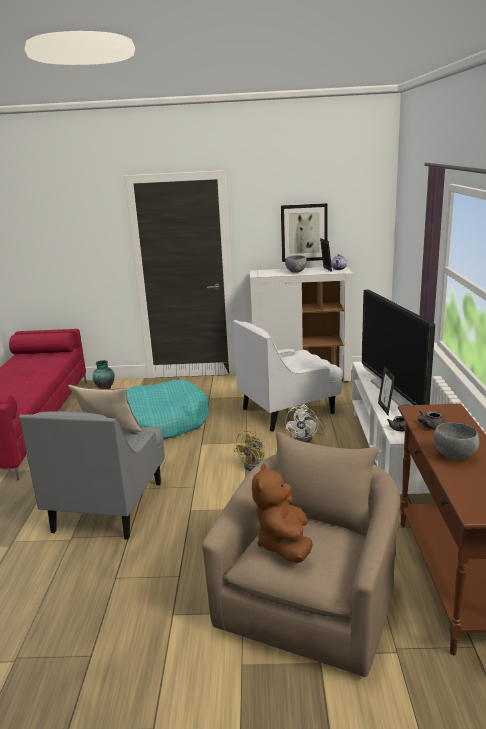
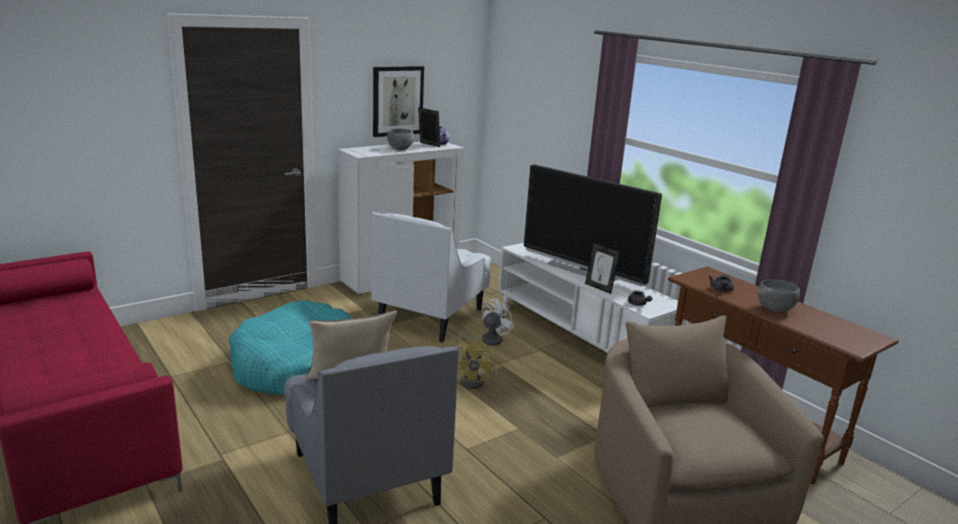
camera: 40 degrees left, 0 degrees up
(105, 388) = (145, 336): vase -> none
(284, 544) = (692, 431): brown plush toy -> none
(306, 438) = (487, 340): white fan -> white fan turned 120 degrees counterclockwise

